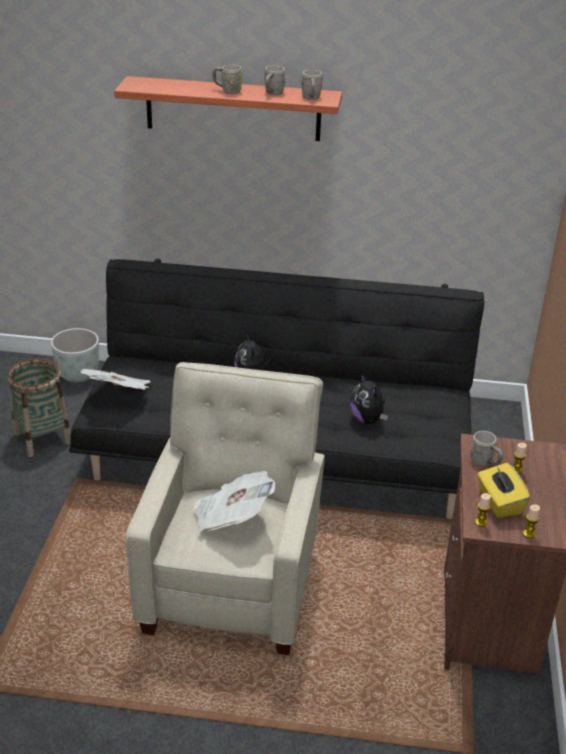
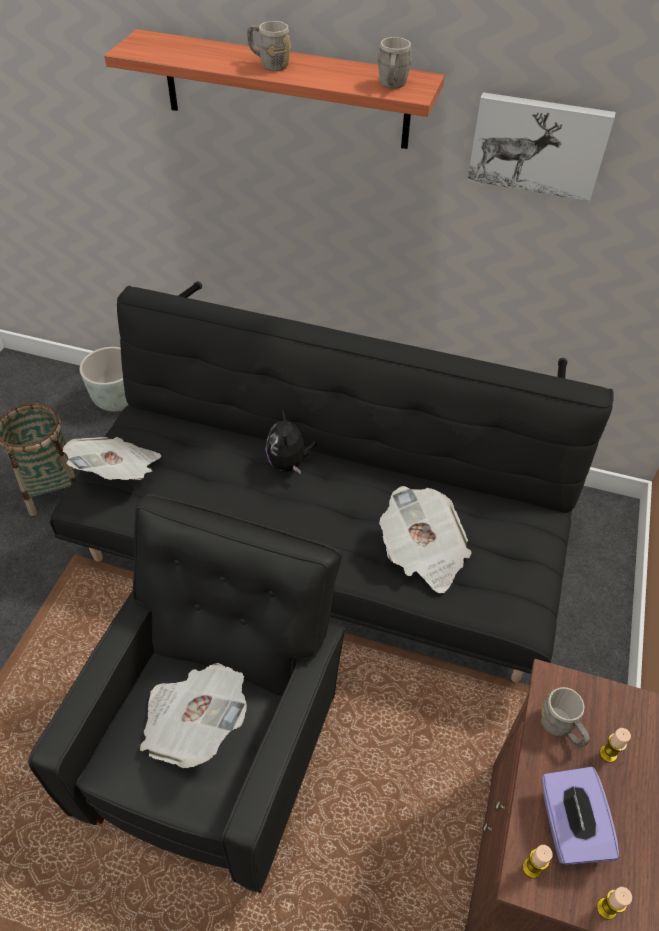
camera: 10 degrees right, 15 degrees up
(233, 583) = (220, 750): beige armchair -> black armchair
(272, 94) = (335, 74): grey mug -> none
(367, 419) = (423, 553): plush toy -> newspaper
(407, 131) = (538, 145): none -> picture
(499, 503) = (569, 826): yellow tissue box -> purple tissue box

